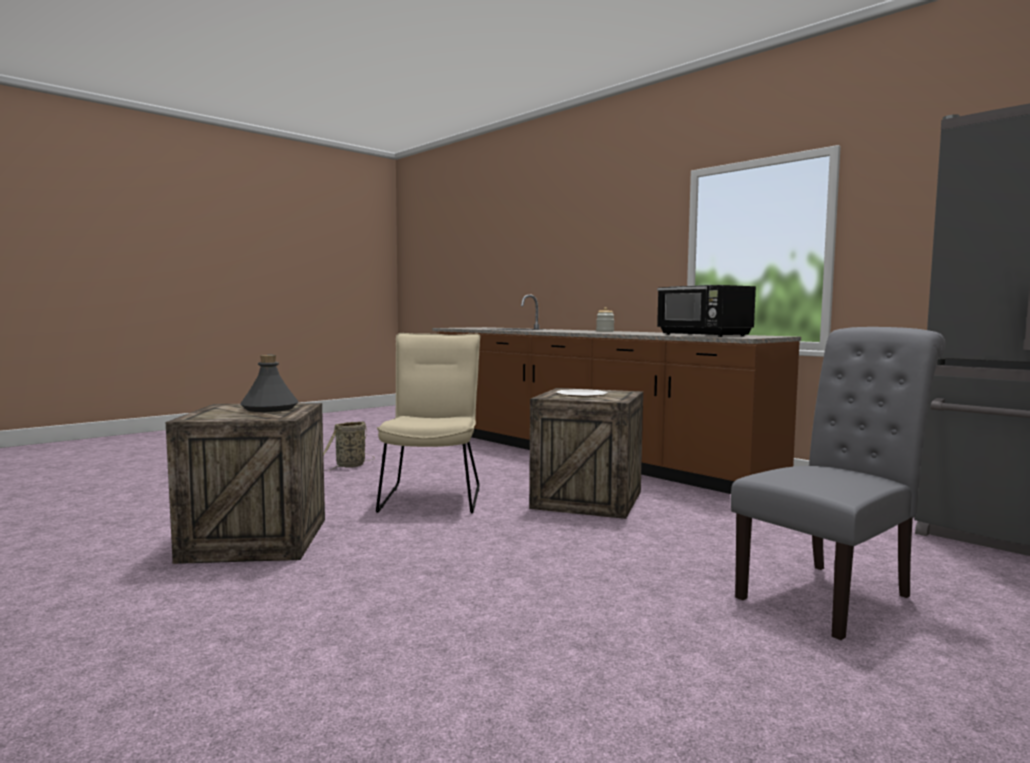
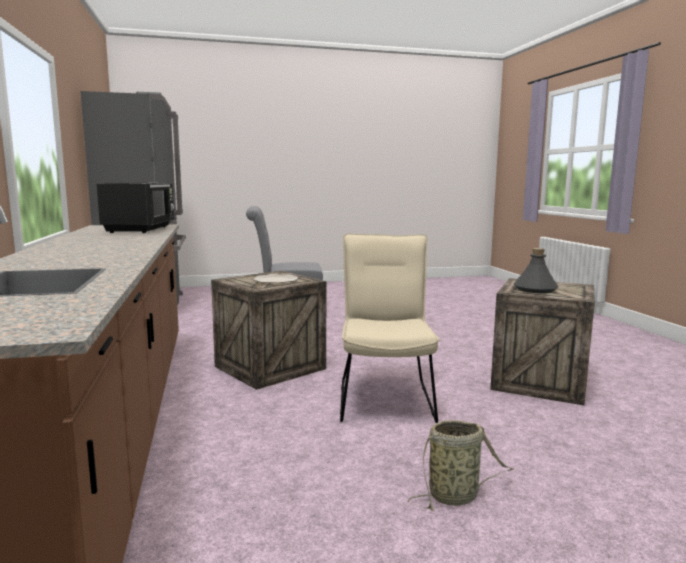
camera: 150 degrees left, 5 degrees up
(433, 496) = (385, 397): beige chair -> beige chair turned 150 degrees clockwise
(605, 331) = (78, 247): jar -> none

